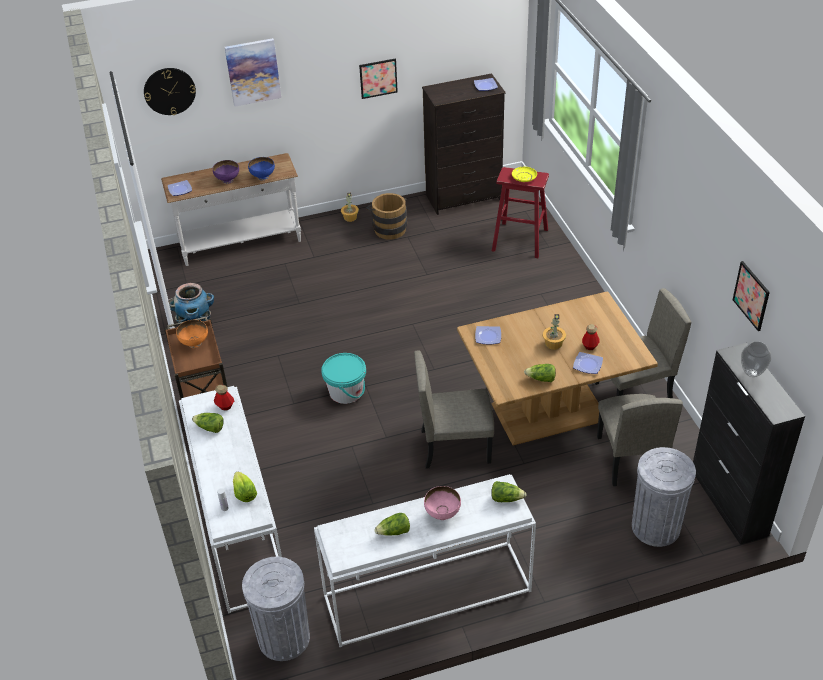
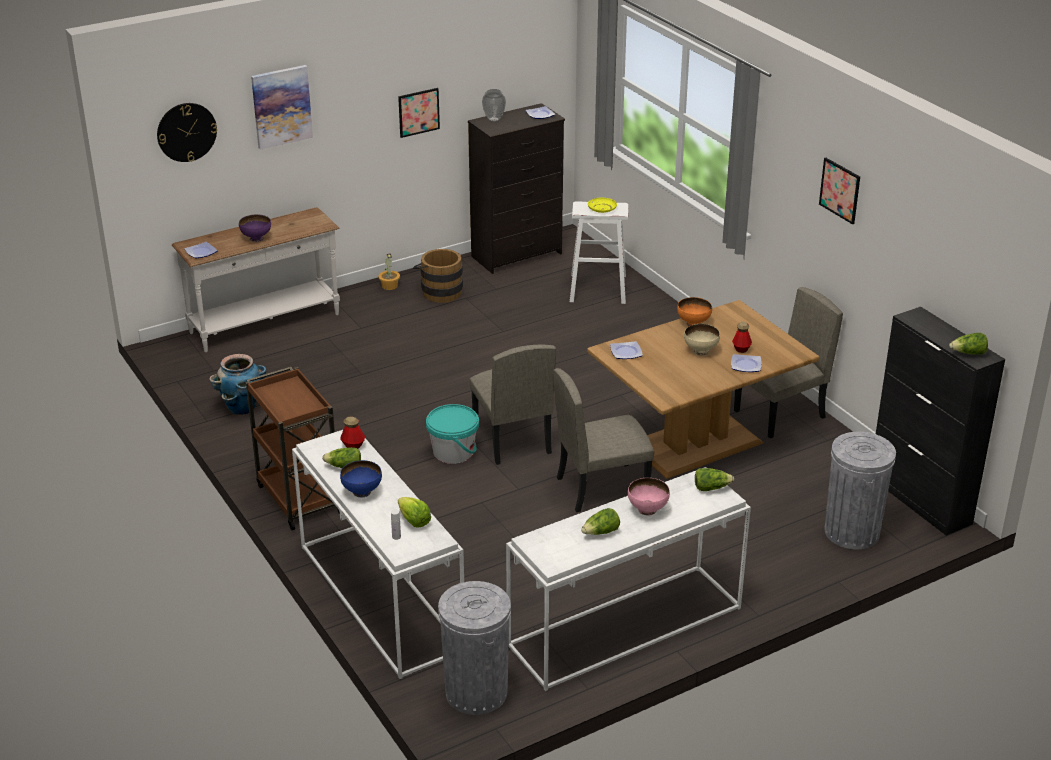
camera: 15 degrees left, 10 degrees down
(194, 343) = (286, 394): orange bowl -> orange bowl (693, 324)
(262, 177) = (298, 232): blue bowl -> blue bowl (362, 492)
(520, 240) = (598, 288): red stool -> white stool
(541, 379) = (701, 383): lettuce -> lettuce (968, 353)
(553, 343) = (701, 351): potted plant -> beige bowl
(629, 458) = (799, 474): beige chair -> beige chair (511, 439)
(751, 295) = (920, 252): picture -> picture (840, 190)
(752, 373) = (937, 330): vase -> vase (494, 119)

